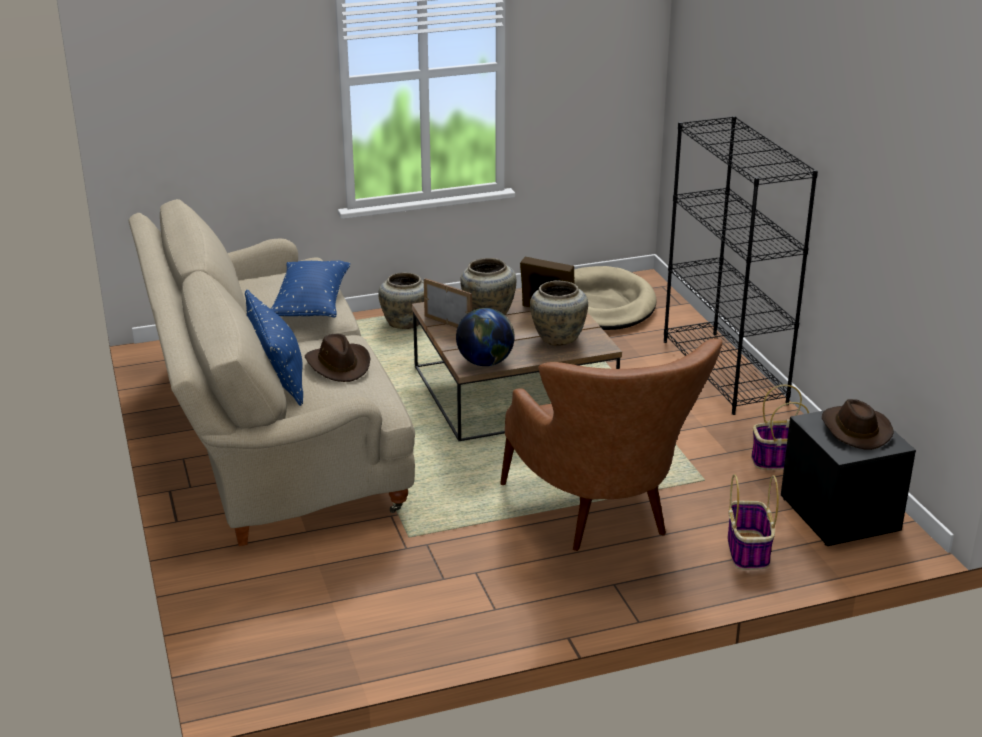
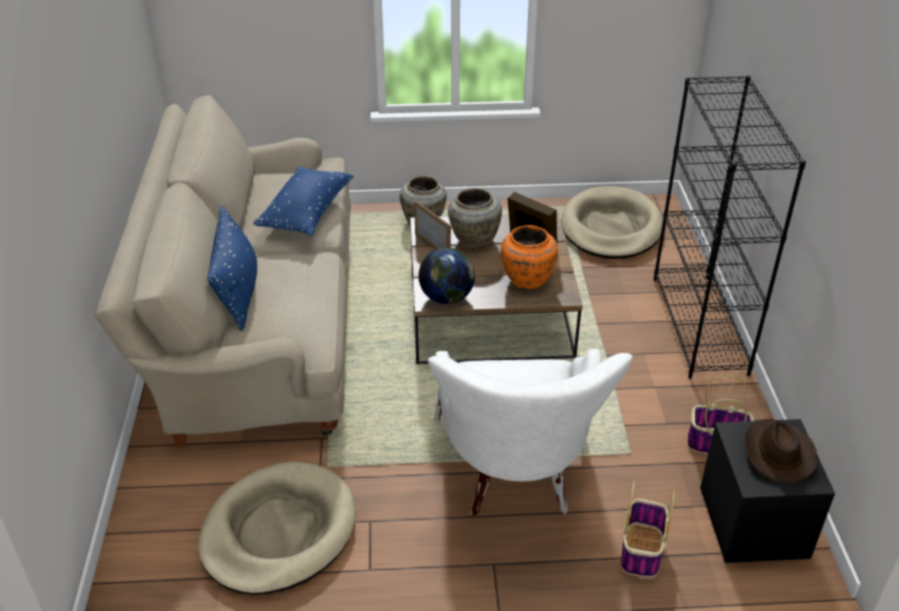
camera: 15 degrees right, 10 degrees up
(339, 365) = (296, 289): brown hat -> none
(386, 596) = (278, 532): none -> beige dog bed
(558, 338) = (527, 279): beige vase -> orange vase
(604, 518) = (516, 481): brown armchair -> white armchair

